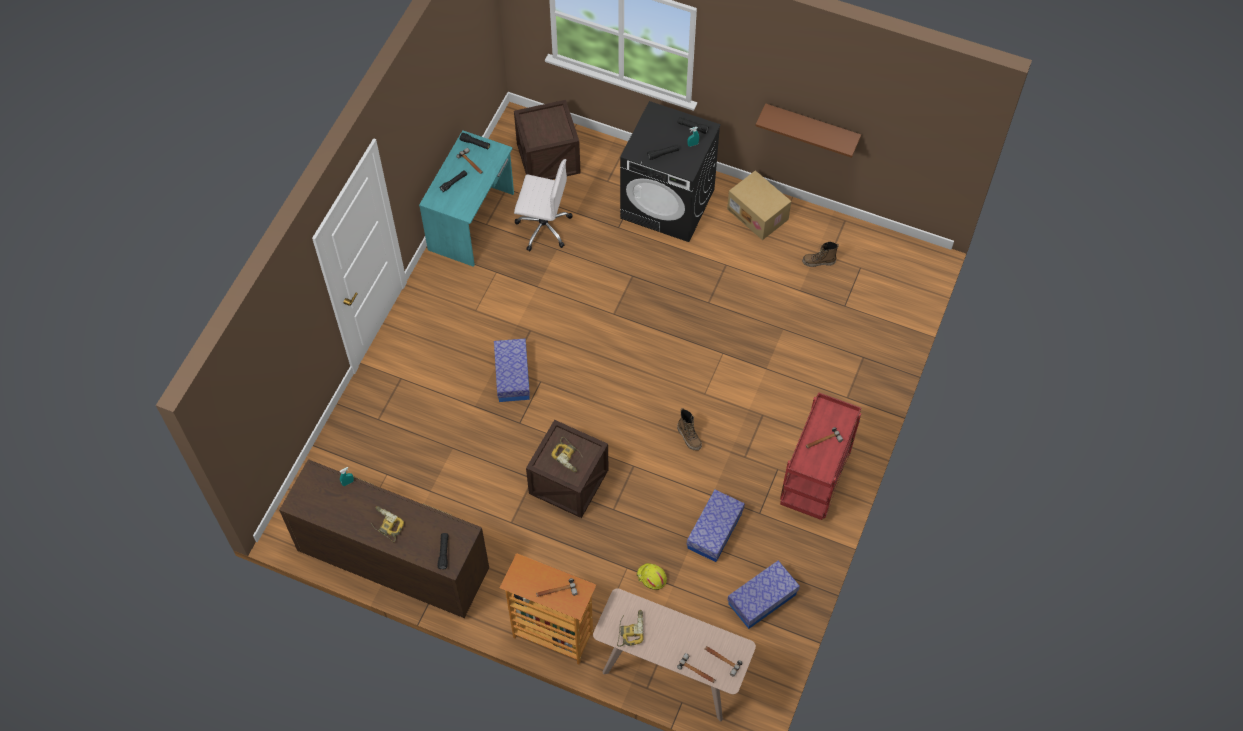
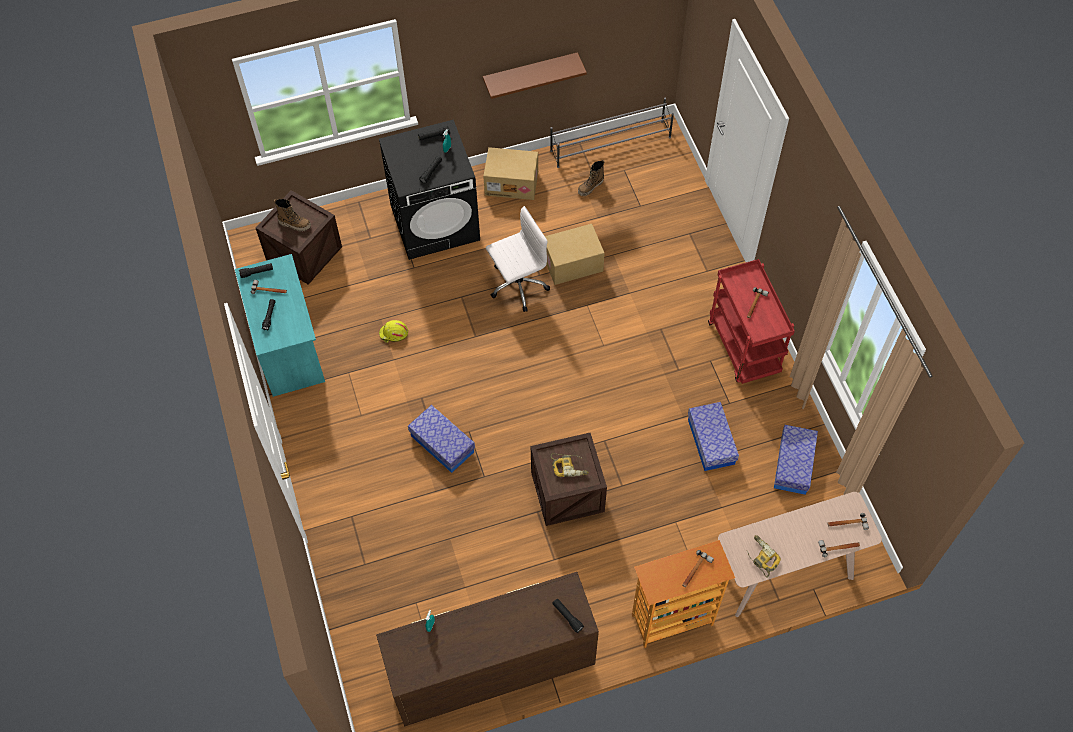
camera: 40 degrees left, 0 degrees up
(386, 525) = (498, 634): power drill -> none
(543, 227) = (352, 310): white office chair -> white office chair (517, 285)
(651, 577) = (700, 514): yellow hard hat -> yellow hard hat (393, 334)
(689, 437) = (624, 386): boot -> boot (295, 224)
(743, 313) = (572, 264): none -> cardboard box
(871, 239) = (611, 144): none -> grey shoe rack

